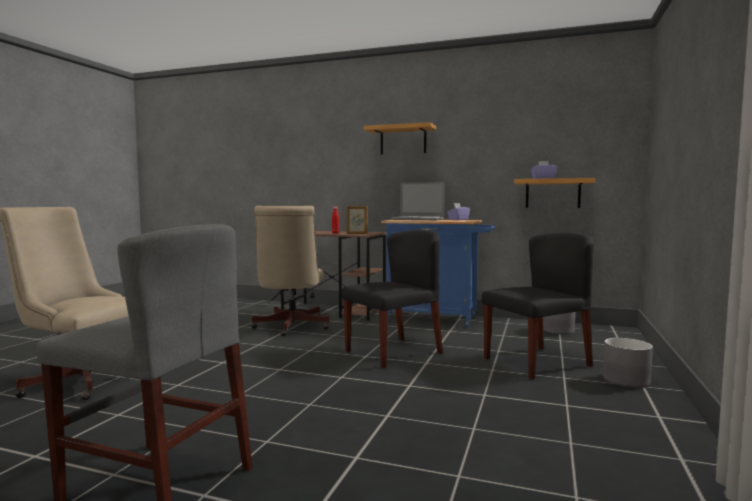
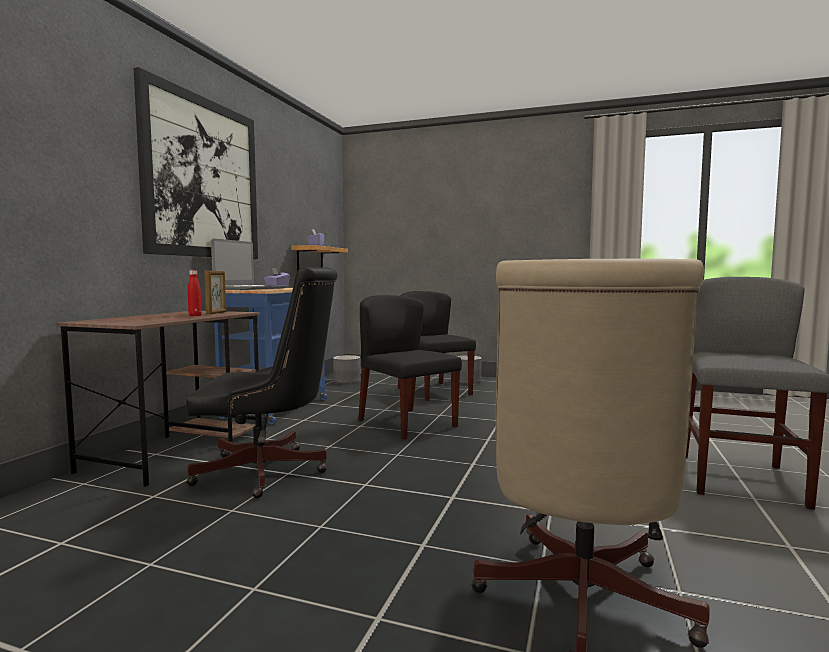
camera: 90 degrees left, 0 degrees up
(290, 327) = (269, 472): beige office chair -> black office chair
(403, 140) = (203, 178): shelf -> picture

